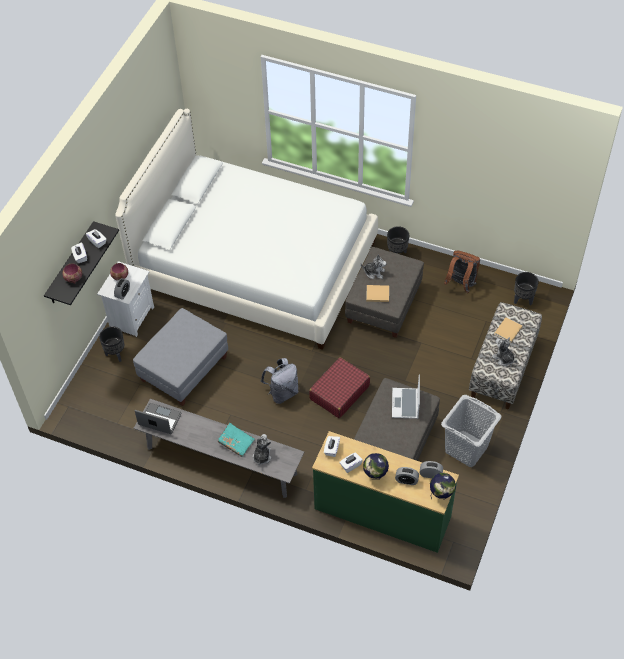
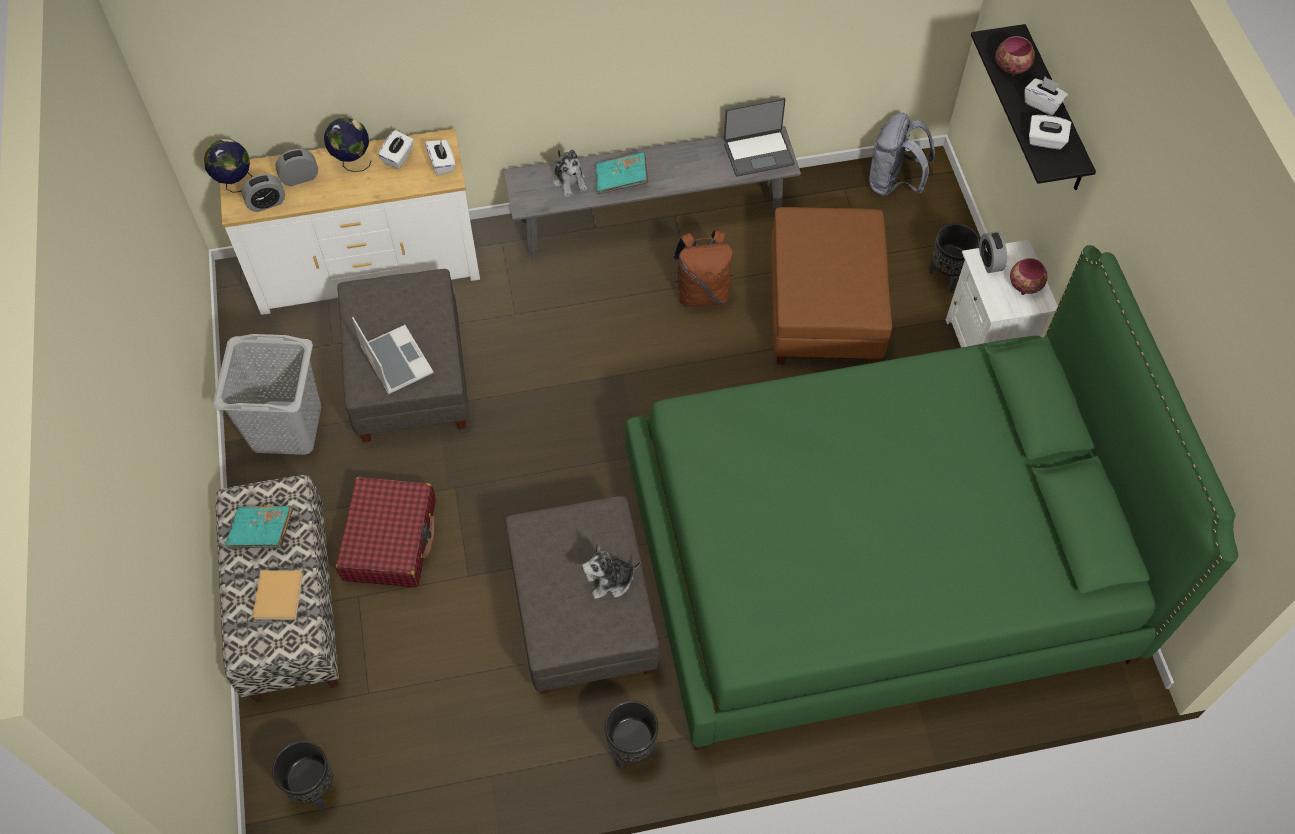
camera: 145 degrees right, 5 degrees up
(184, 369) = (824, 311): grey ottoman -> brown ottoman
(255, 265) = (877, 560): white bed -> green bed
(282, 392) = (642, 358): grey backpack -> grey backpack (894, 183)
(339, 392) = (551, 407): red suitcase -> red suitcase (390, 539)
(376, 294) = (574, 536): beige book -> none
(382, 513) = (368, 269): green dresser -> white dresser
(461, 284) = (461, 752): brown backpack -> brown backpack (702, 293)
(503, 358) = (262, 532): plush toy -> turquoise book

